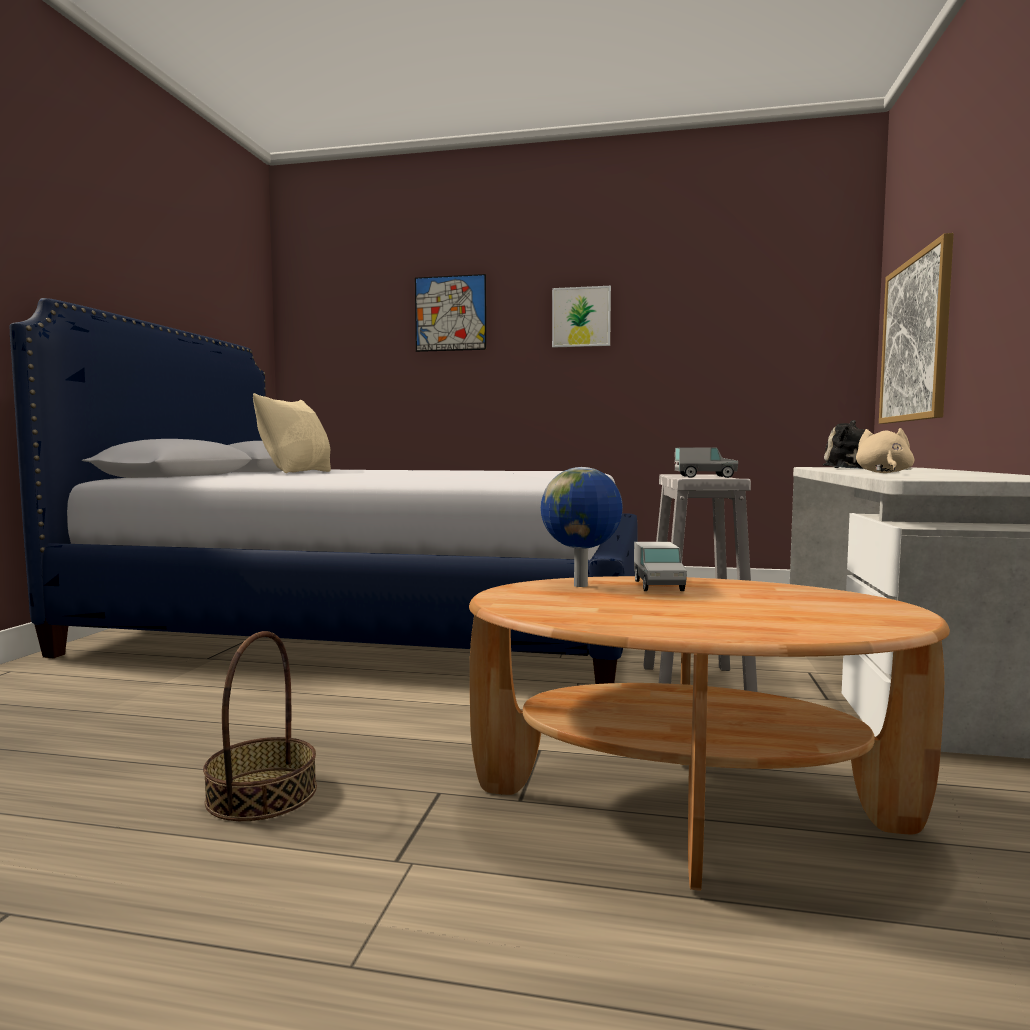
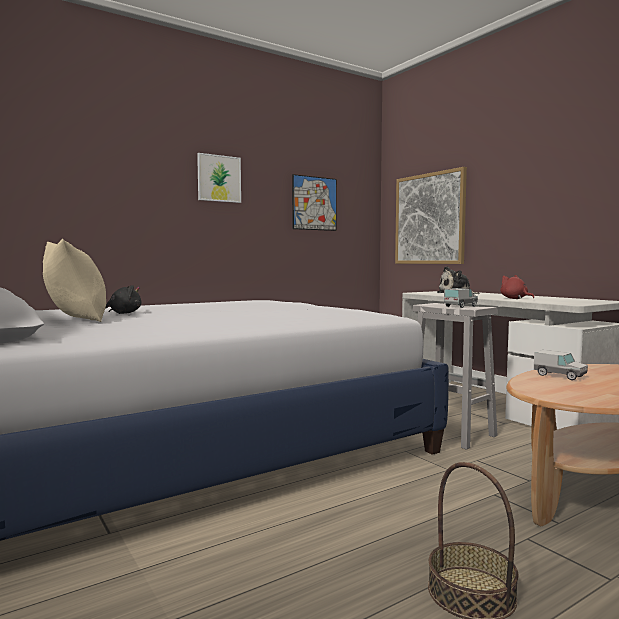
camera: 45 degrees left, 0 degrees up
(362, 472) = (122, 313): none -> black plush toy
(450, 313) = (108, 160): picture -> picture (314, 203)
(582, 586) = (543, 383): globe -> none
(883, 473) = (515, 299): beige plush toy -> red plush toy

